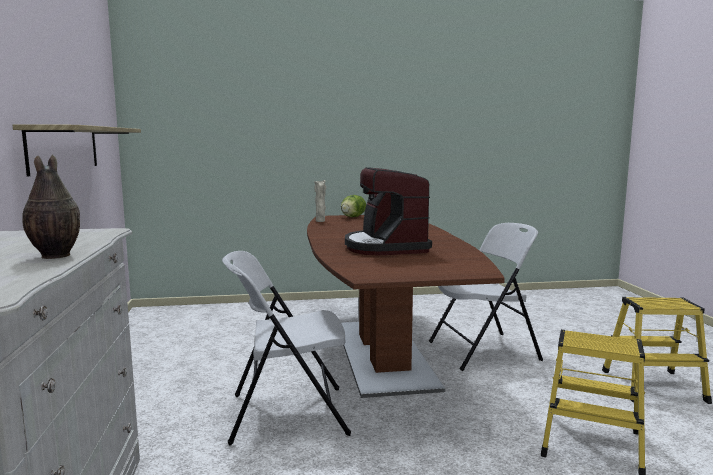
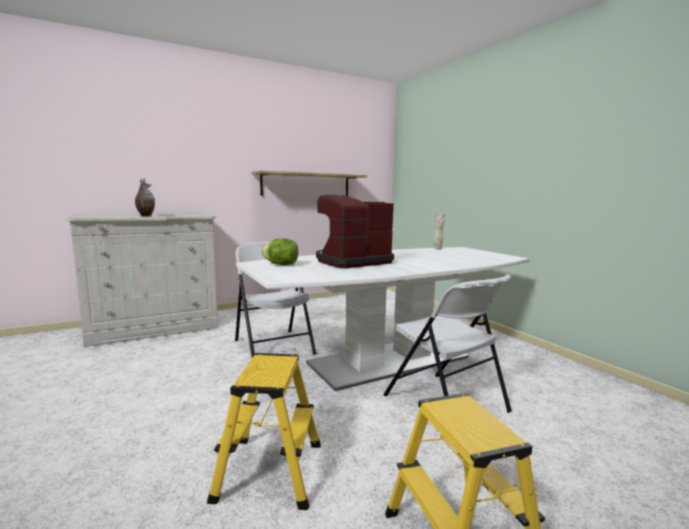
camera: 70 degrees right, 0 degrees up
(352, 217) = (475, 251): lettuce -> lettuce (281, 265)
(382, 354) = (388, 360): brown dining table -> white dining table

